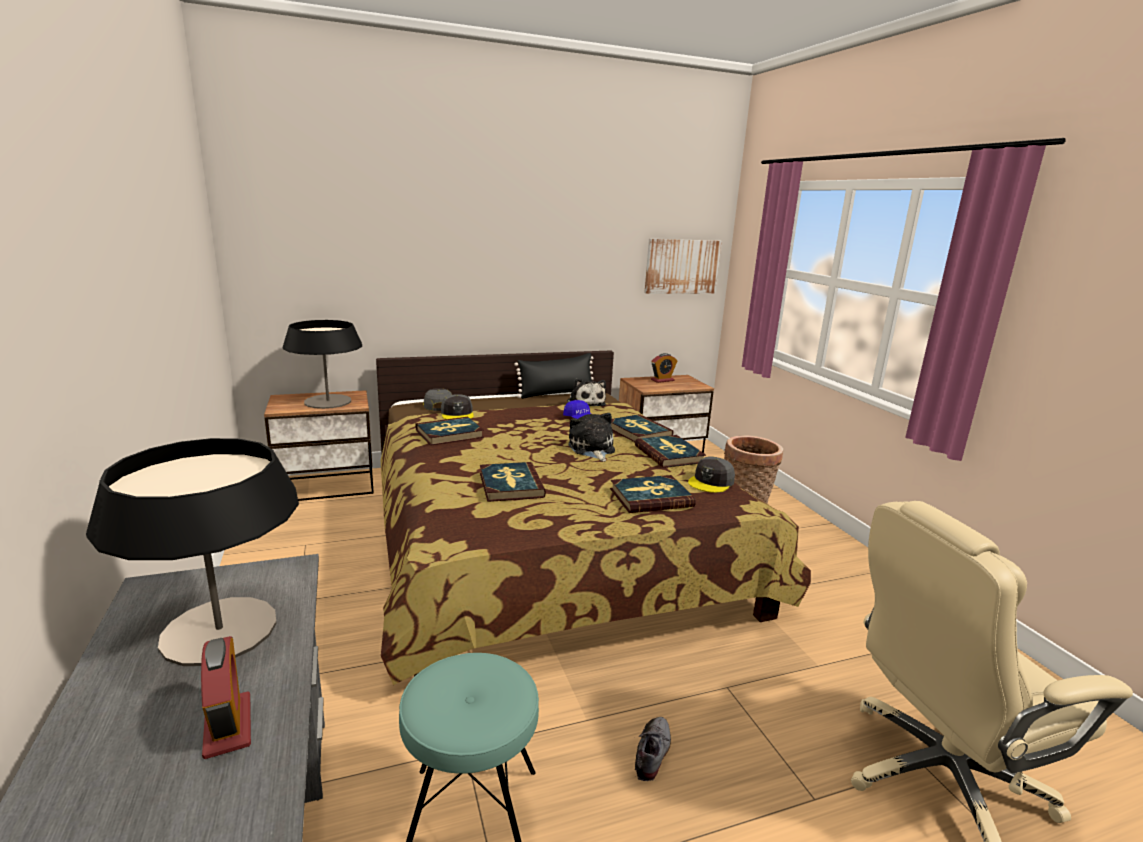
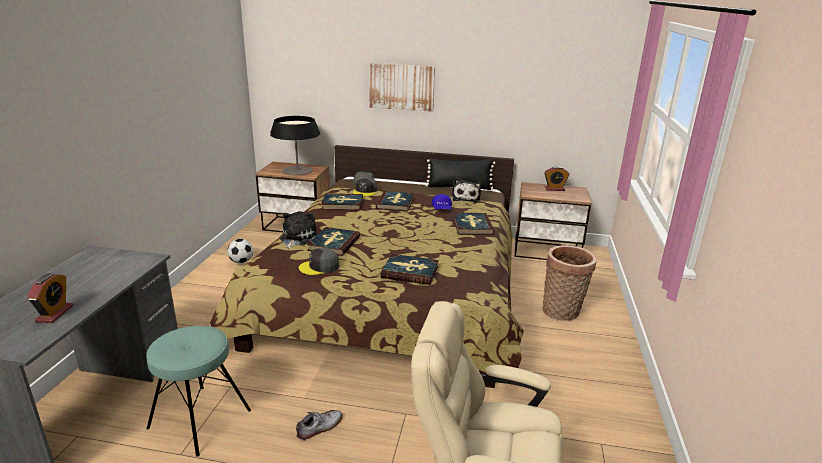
camera: 30 degrees right, 5 degrees up
(220, 630) = (94, 277): table lamp -> none
(288, 555) = (241, 262): none -> football
(592, 449) = (419, 231): plush toy -> plush toy (297, 238)
(669, 454) = (470, 246): book -> book (395, 203)
(682, 266) = (586, 92): picture -> picture (401, 87)
(711, 482) = (471, 272): grey cap -> grey cap (319, 267)

